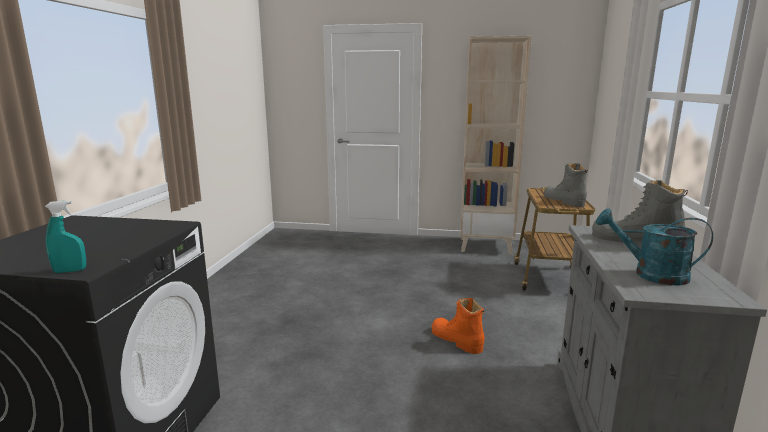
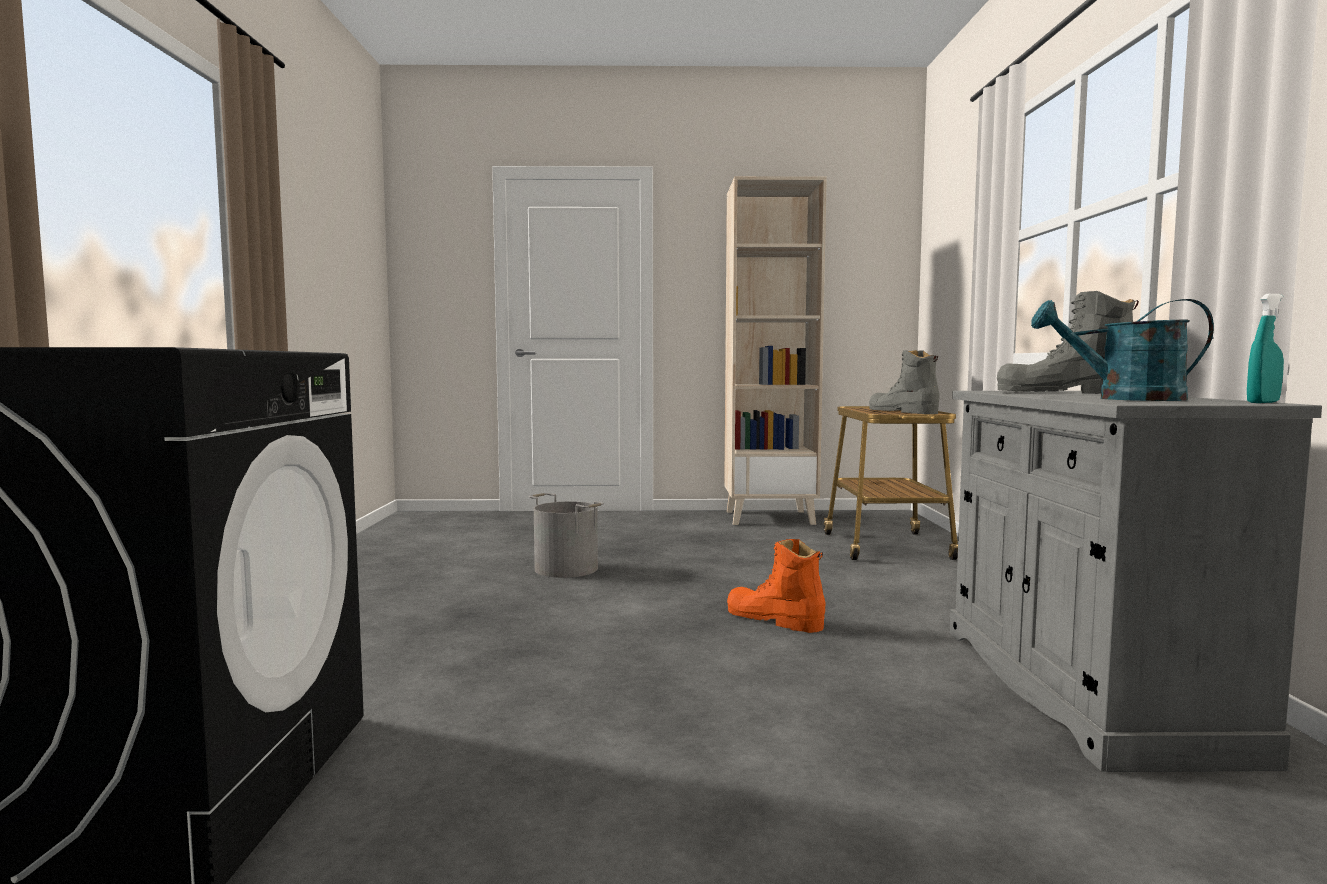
camera: 10 degrees left, 10 degrees down
(70, 271) = (131, 346): turquoise spray bottle -> turquoise spray bottle (1263, 402)
(353, 285) = (567, 568): none -> grey bucket

